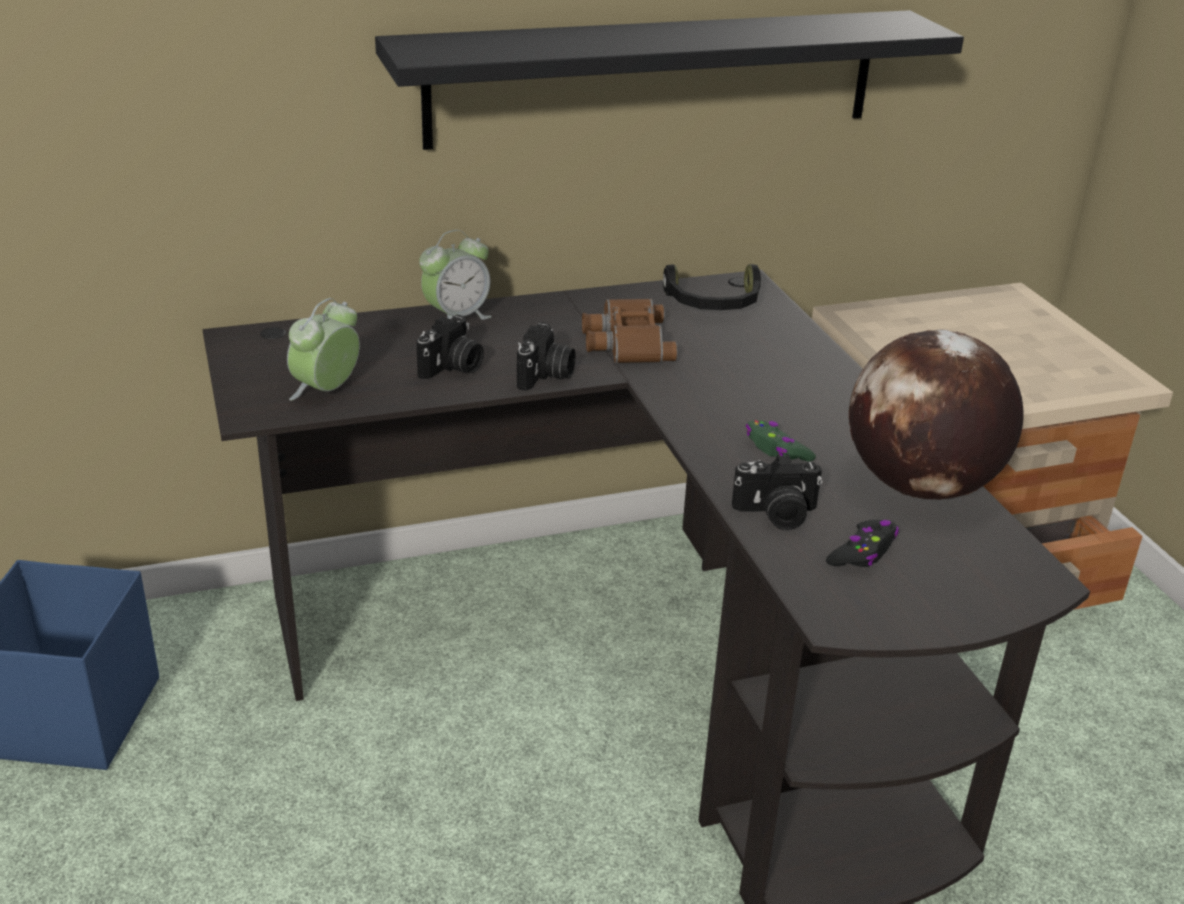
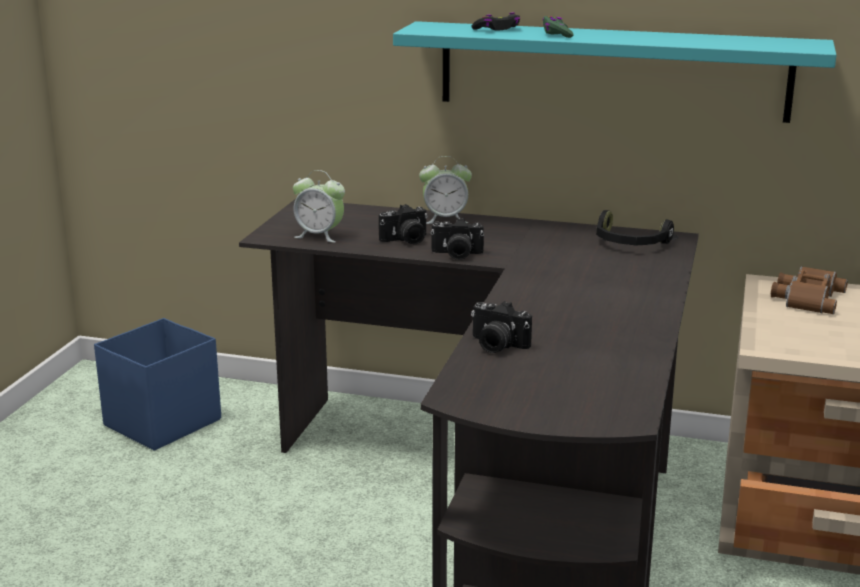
camera: 35 degrees right, 10 degrees down
(326, 391) = (319, 236): alarm clock -> alarm clock turned 135 degrees counterclockwise
(545, 376) = (456, 255): camera -> camera turned 45 degrees clockwise
(625, 341) = (535, 249): brown binoculars -> brown binoculars (806, 297)
(655, 78) = (612, 71): black shelf -> turquoise shelf
(776, 449) = (550, 318): green game controller -> green game controller (556, 34)
(863, 552) = (524, 375): black game controller -> black game controller (497, 29)
(920, 487) = (620, 357): globe -> none

